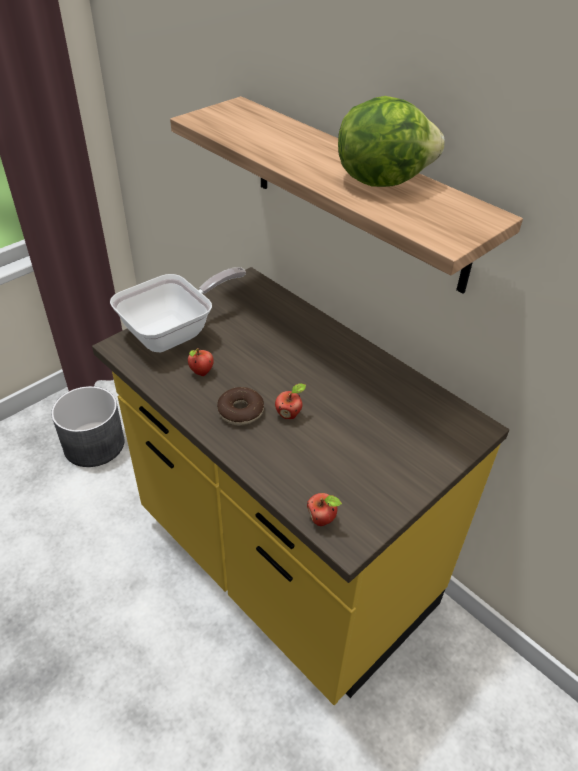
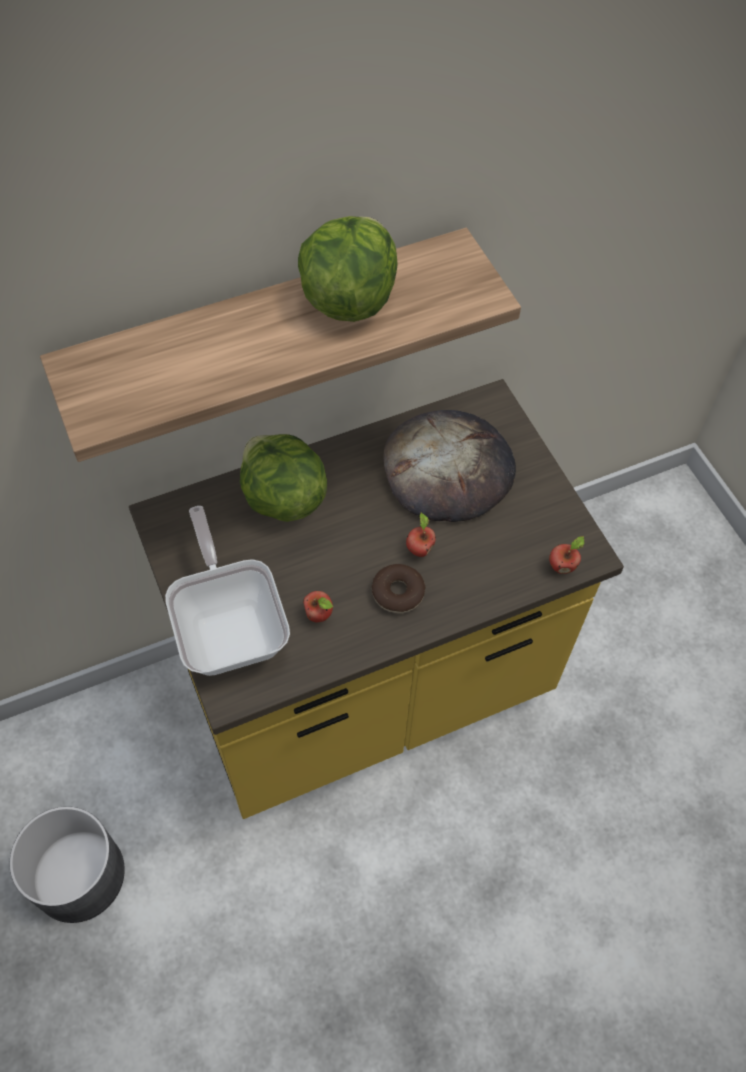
camera: 70 degrees left, 15 degrees up
(295, 329) = (282, 498): none -> lettuce
(381, 414) = (448, 469): none -> bread

